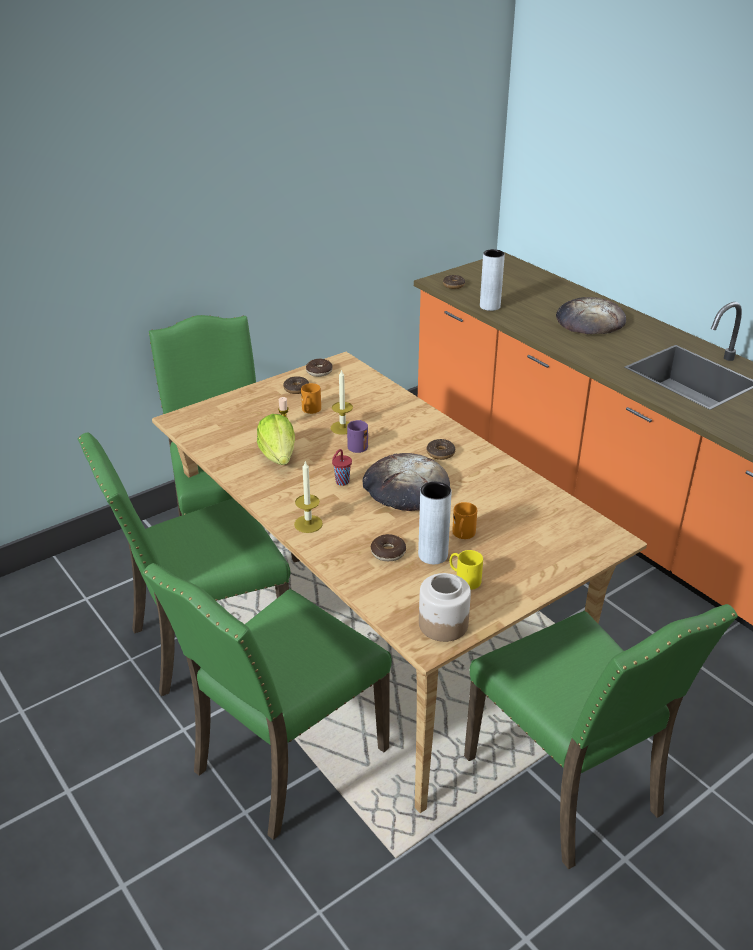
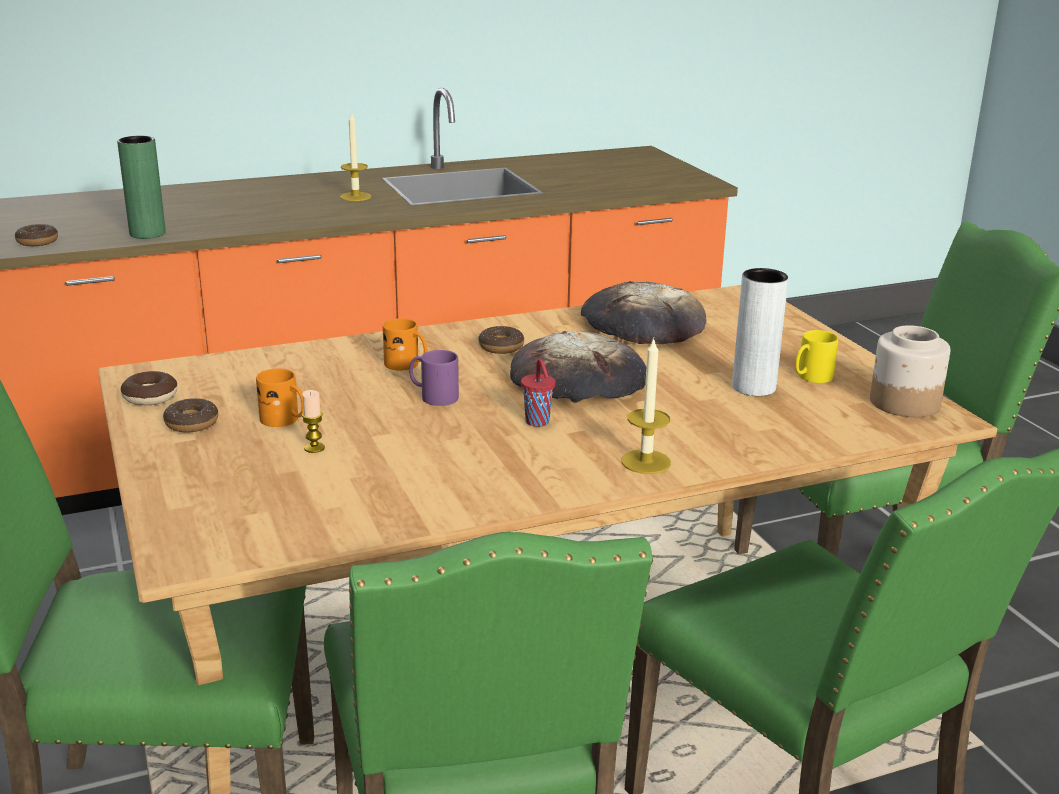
camera: 75 degrees left, 10 degrees down
(278, 456) = (421, 464): lettuce -> none
(342, 428) = (369, 401): candle -> candle (355, 196)
(388, 552) = (740, 414): donut -> none
(463, 535) = (712, 364): orange mug -> orange mug (407, 365)
(490, 306) = (147, 234): grey vase -> green vase
(589, 321) = (271, 198): bread -> bread (642, 324)

